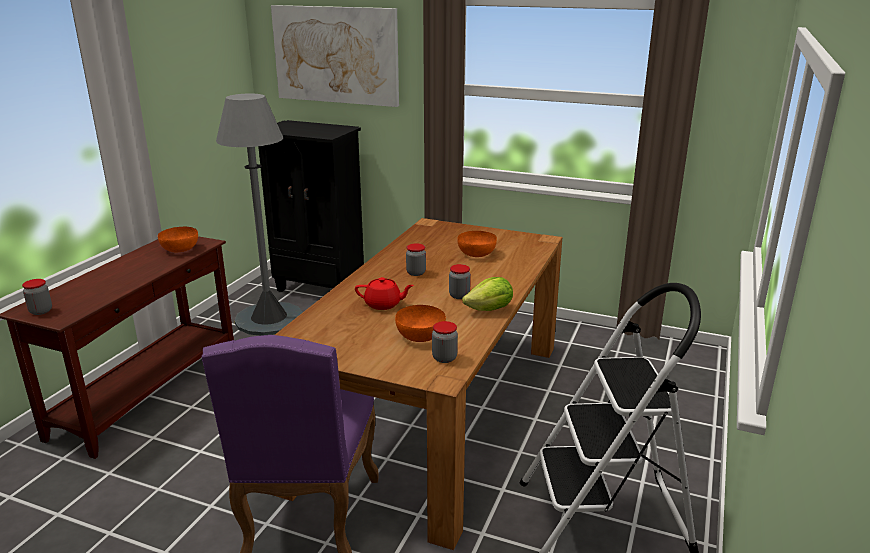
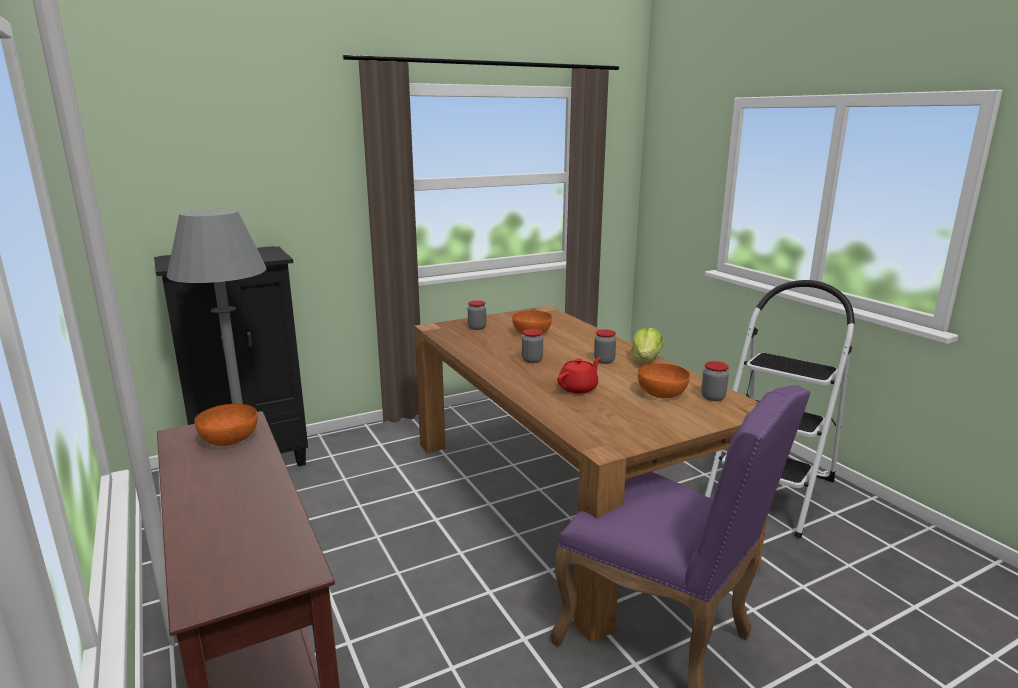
camera: 50 degrees left, 5 degrees down
(41, 311) = (237, 583): jar -> jar (477, 327)
(336, 55) = (232, 160): picture -> none

